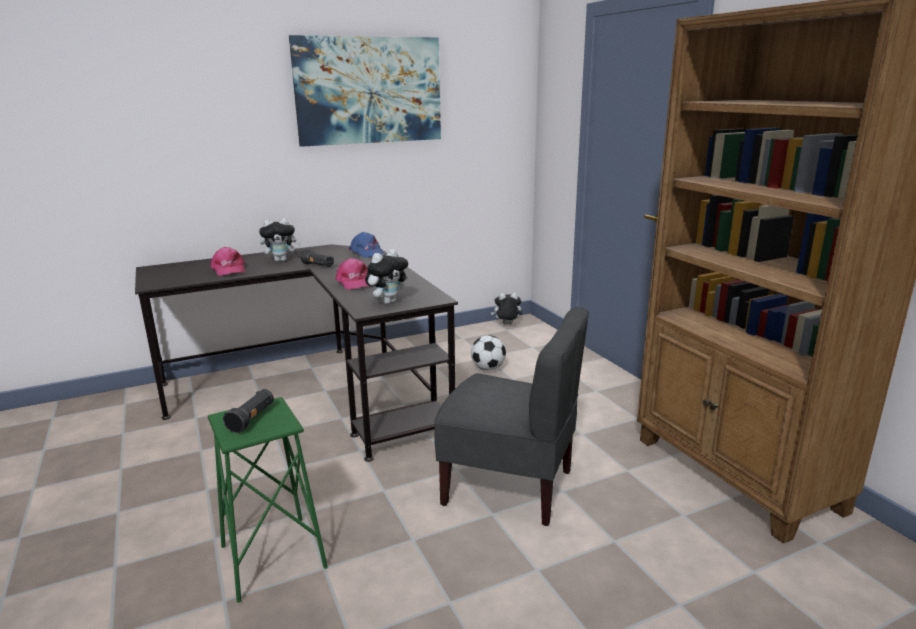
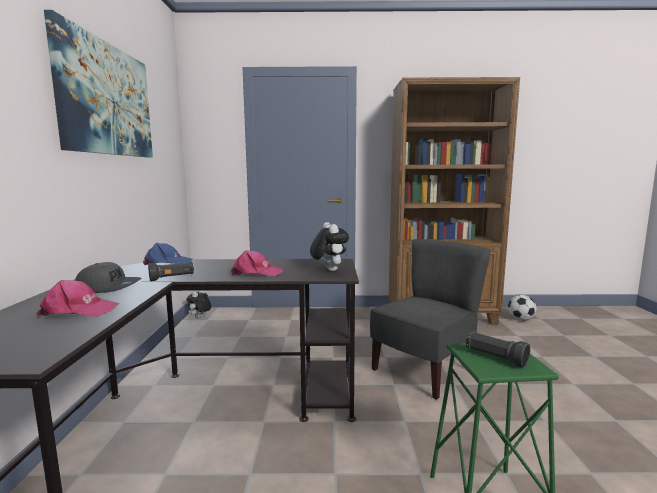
camera: 65 degrees left, 10 degrees down
(281, 260) = (109, 288): plush toy -> grey cap
(488, 368) = (259, 340): football -> football (520, 319)

